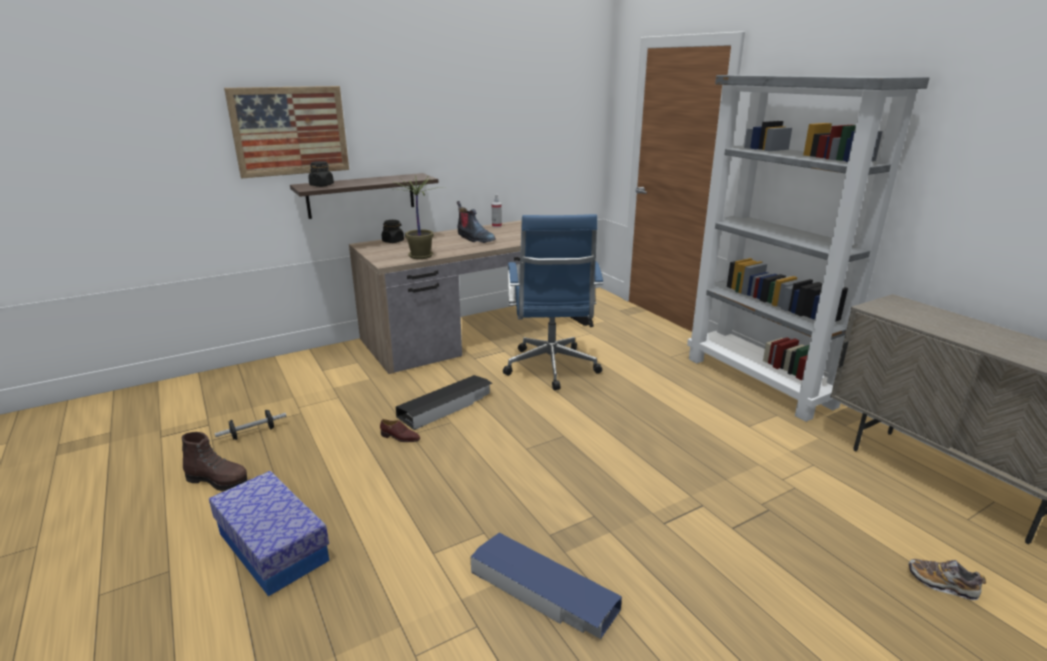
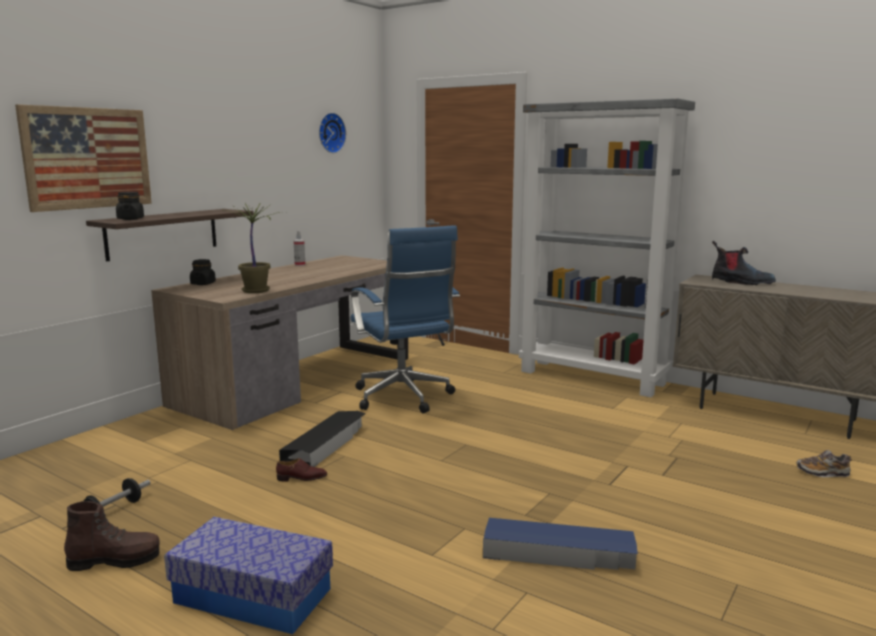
camera: 25 degrees left, 10 degrees down
(474, 238) = (292, 275): boot -> boot (741, 282)
(543, 96) = (330, 133): none -> wall clock

